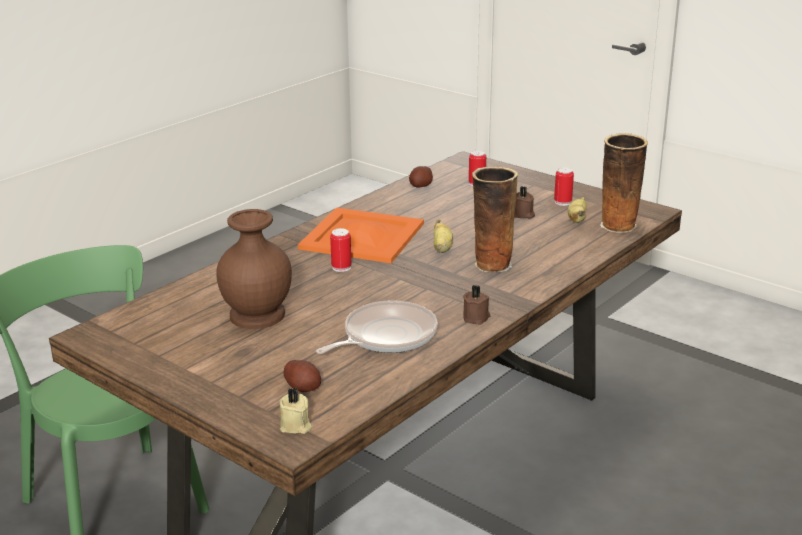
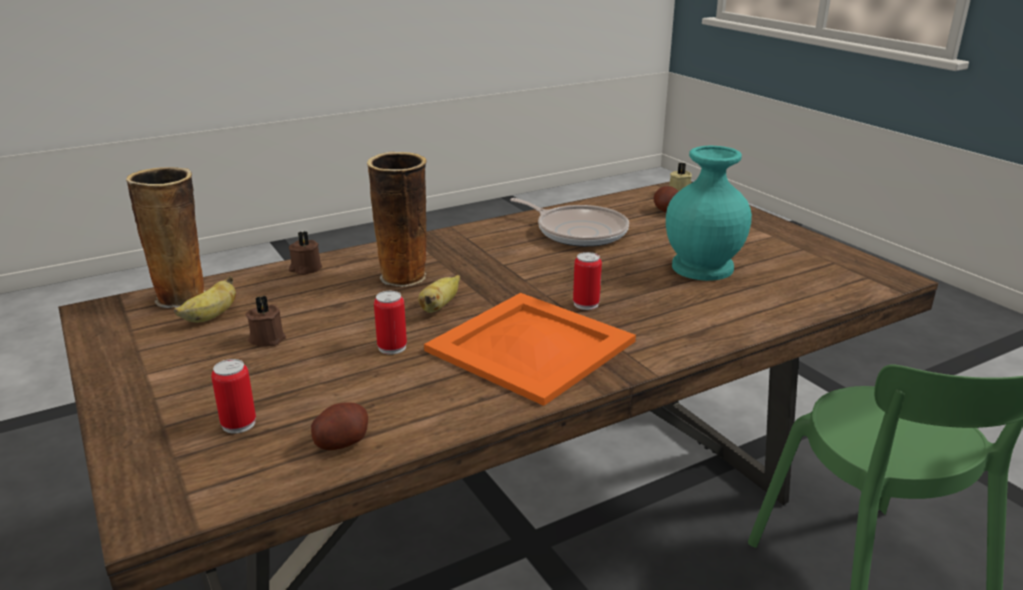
camera: 160 degrees left, 0 degrees up
(258, 314) = (701, 268): brown vase -> turquoise vase
(386, 336) = (578, 232): frying pan -> frying pan turned 120 degrees counterclockwise
(476, 318) = (481, 232): brown candle -> brown candle (305, 269)
(562, 202) = (176, 350): can -> can (392, 347)

